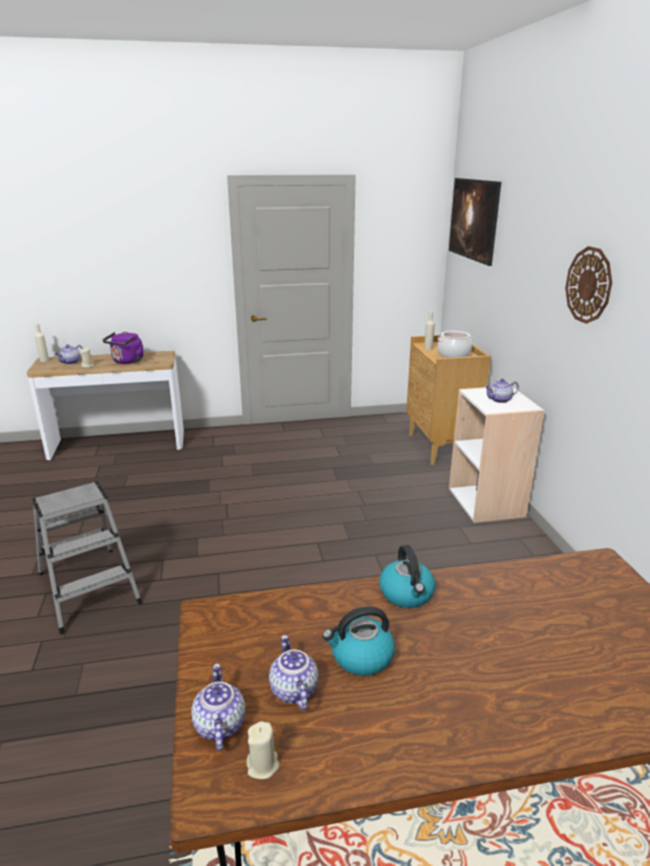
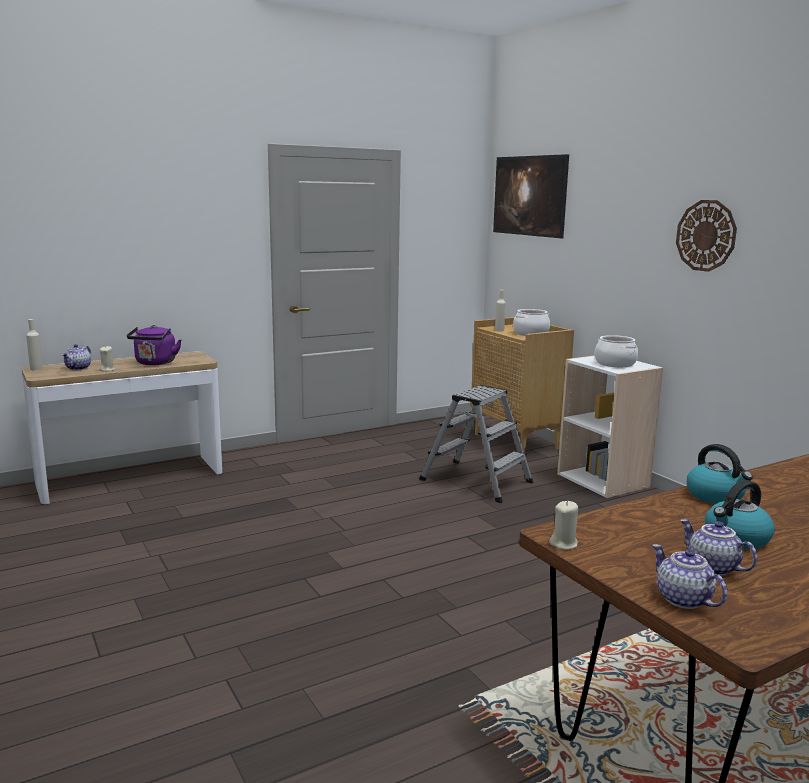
camera: 20 degrees left, 10 degrees down
(88, 587) = (234, 618): grey step ladder -> grey step ladder (475, 481)
(263, 765) = (757, 614): beige candle -> beige candle (564, 544)
(500, 400) = (615, 363): teapot -> cooking pot

